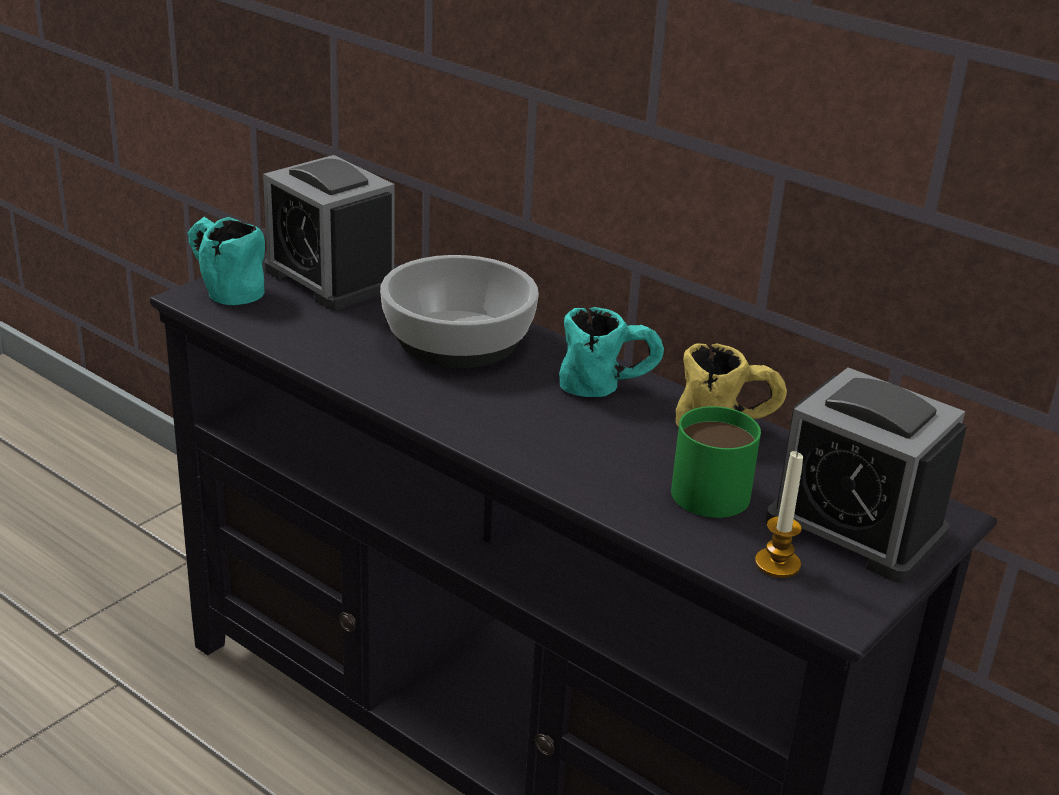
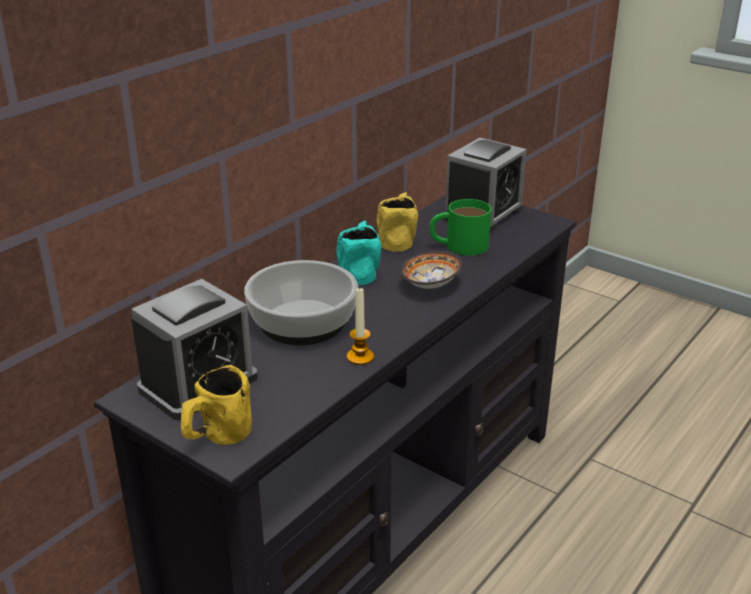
camera: 90 degrees left, 0 degrees up
(223, 288) = (216, 438): turquoise mug -> yellow mug
(561, 444) = (431, 284): none -> bowl
(777, 564) = (521, 233): candle -> candle (360, 357)

